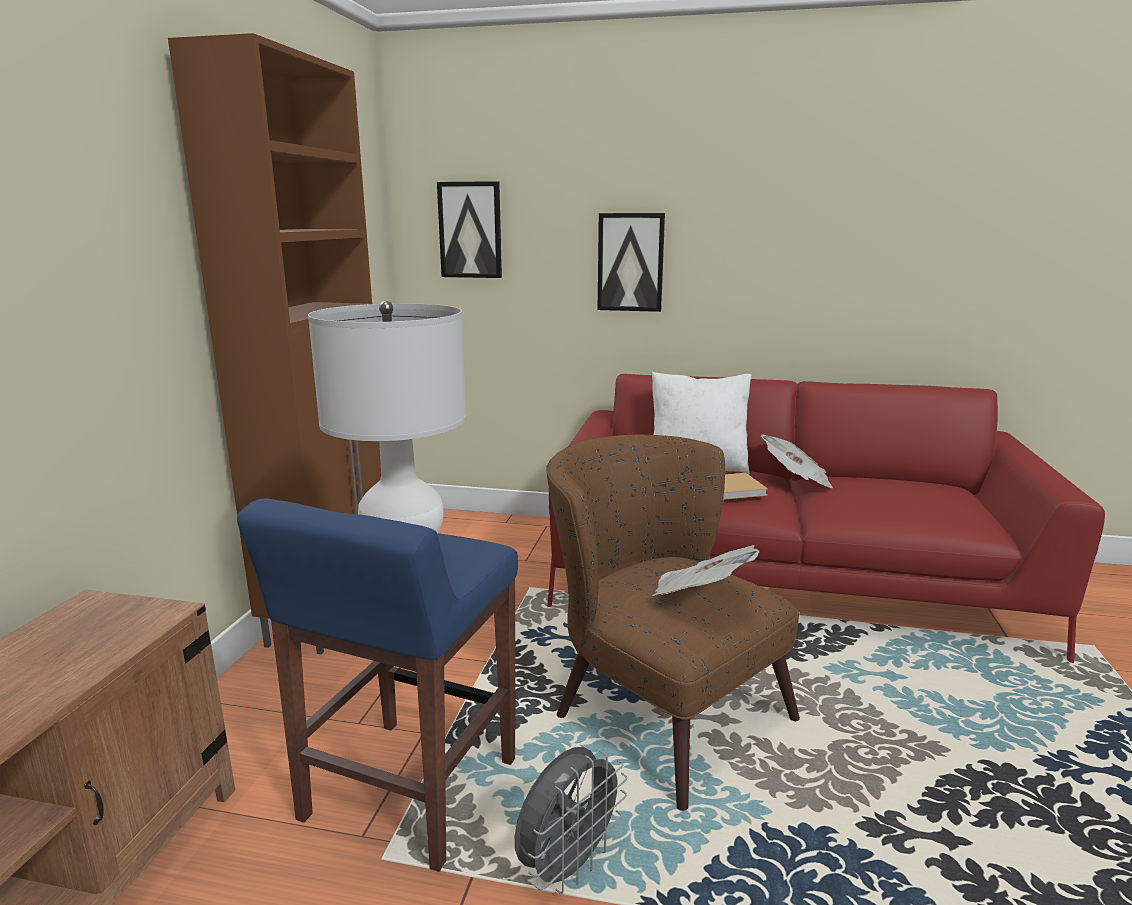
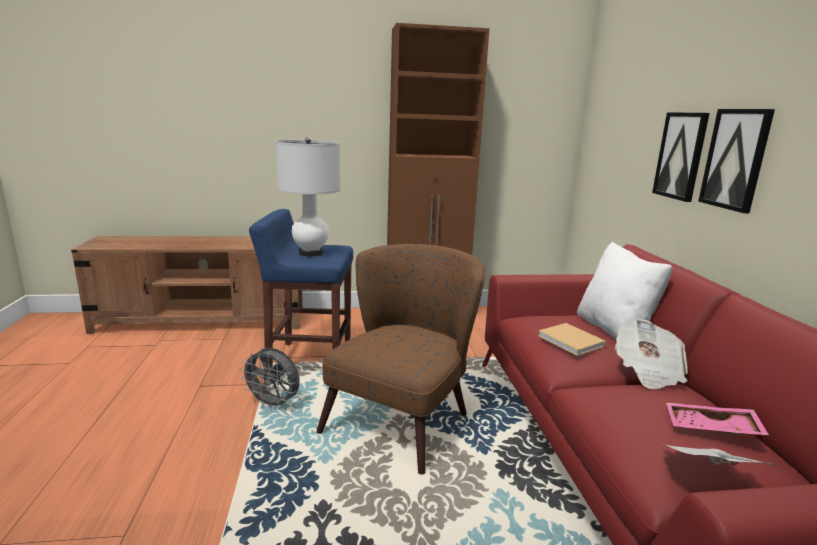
camera: 70 degrees right, 0 degrees up
(470, 230) = (610, 124): picture -> picture (735, 159)
(700, 596) = (386, 342): newspaper -> newspaper (710, 477)
(908, 486) = (711, 429): none -> pink tray

